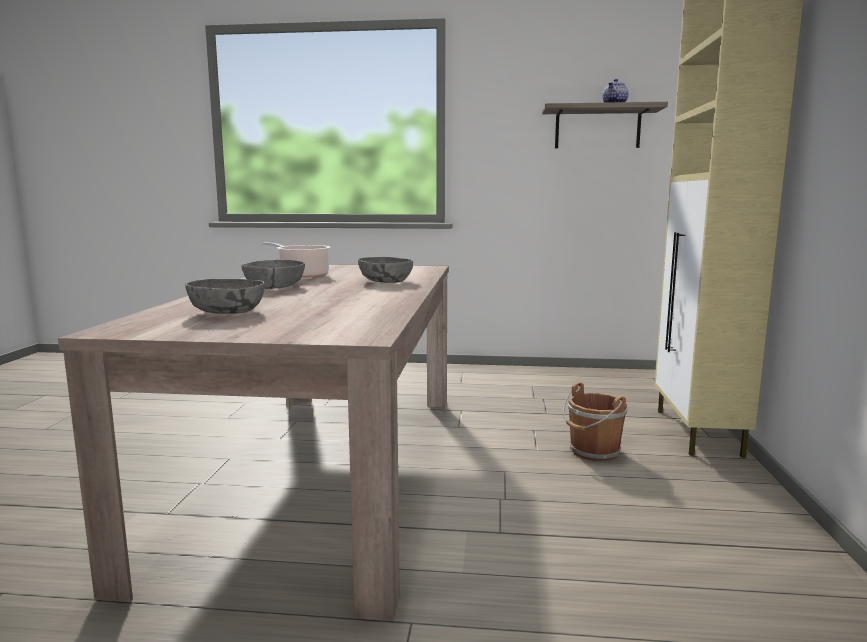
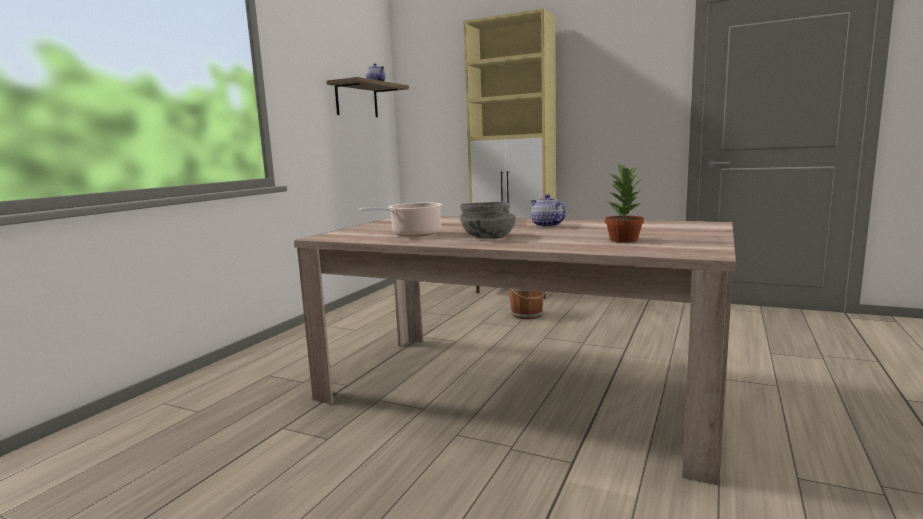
camera: 70 degrees left, 0 degrees up
(227, 312) = (624, 240): grey bowl -> potted plant
(355, 294) = (547, 225): none -> teapot

